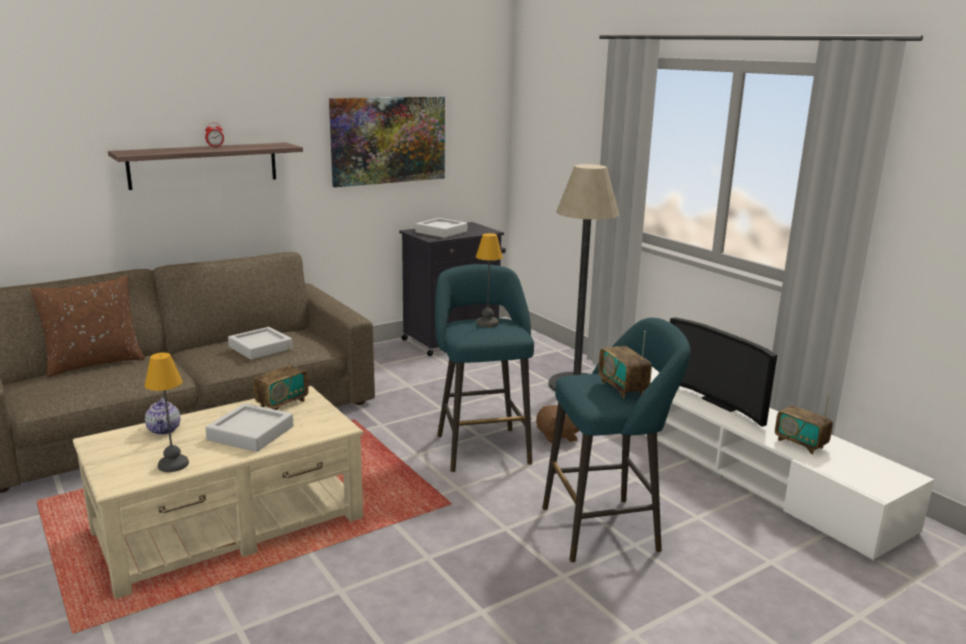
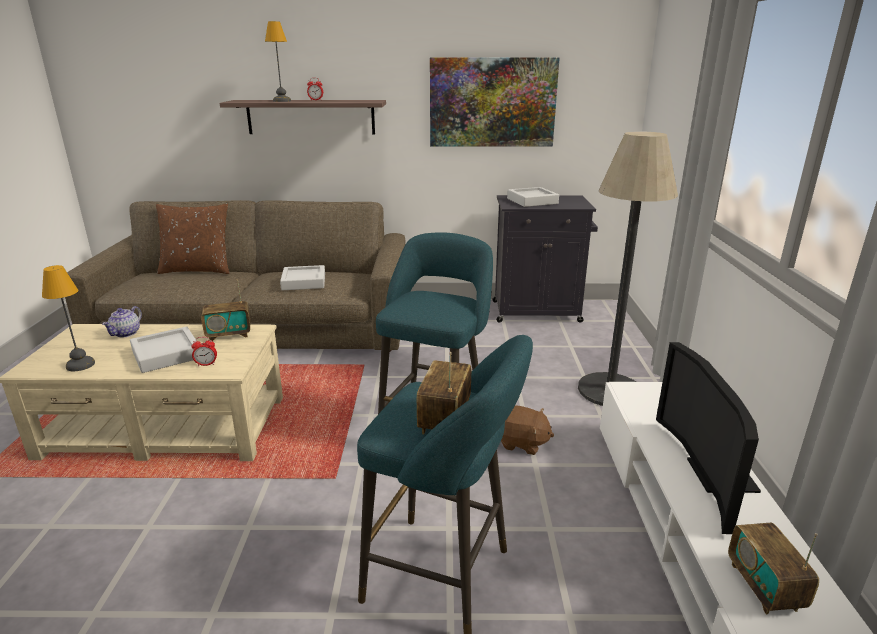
camera: 35 degrees right, 5 degrees up
(308, 429) = (206, 364): none -> alarm clock
(488, 323) = (440, 300): table lamp -> table lamp (282, 101)

